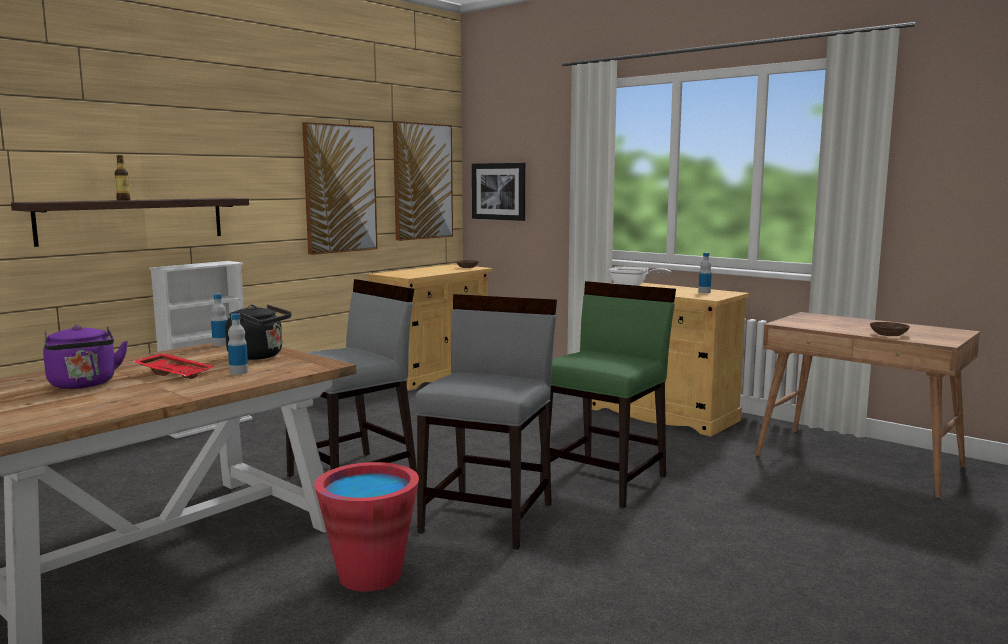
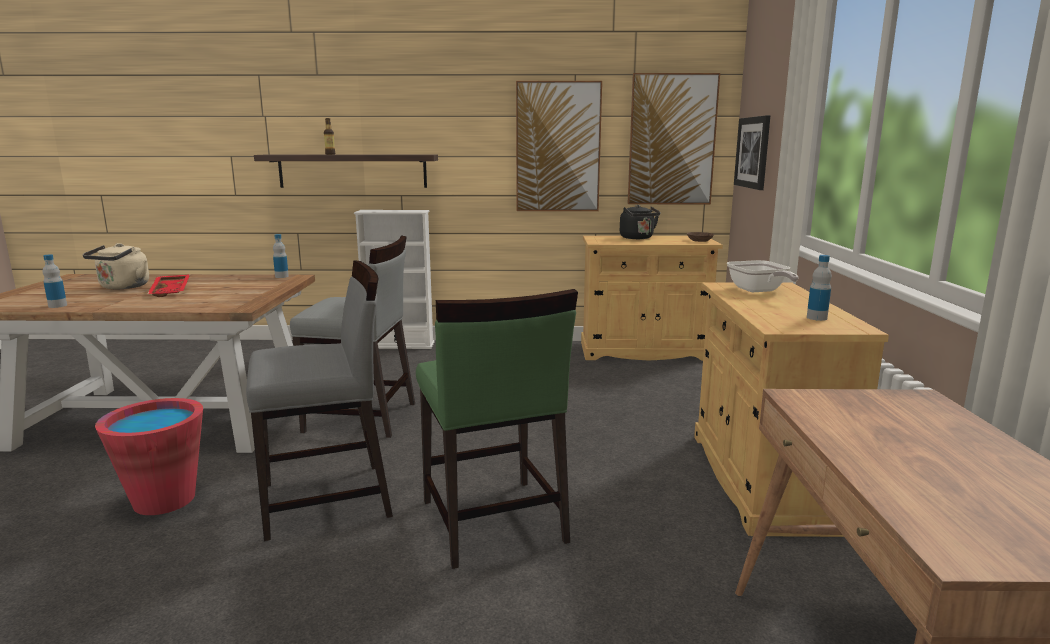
camera: 50 degrees right, 5 degrees up
(83, 385) = (123, 287): purple kettle -> beige kettle
(239, 372) = (190, 299): bottle -> bottle (57, 306)
(259, 356) = (250, 290): black kettle -> black kettle (638, 238)
(605, 481) = (492, 522): green chair -> green chair turned 75 degrees clockwise
(887, 334) = (905, 484): brown bowl -> none

